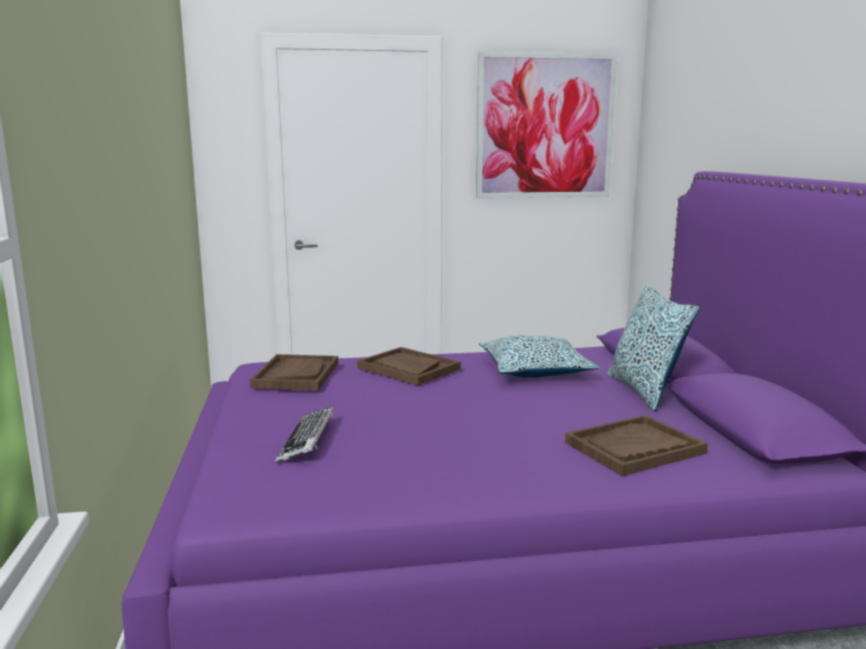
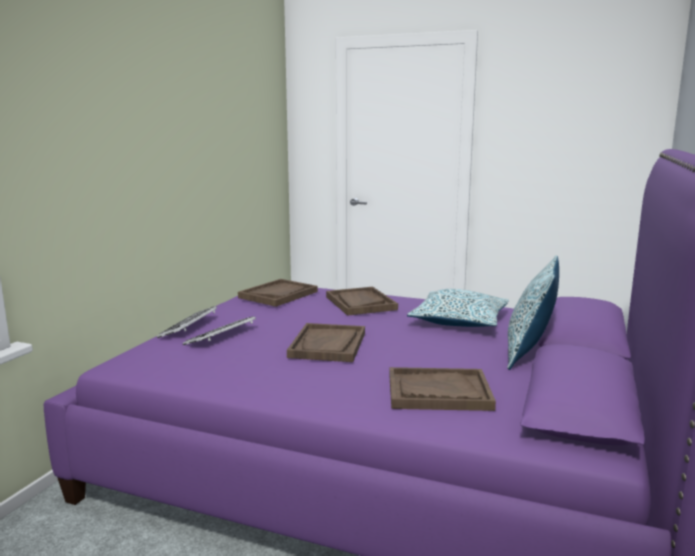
camera: 30 degrees right, 0 degrees up
(244, 438) = (189, 327): none -> keyboard
(452, 423) = (328, 345): none -> brown tray
(545, 126) = (572, 107): picture -> none

